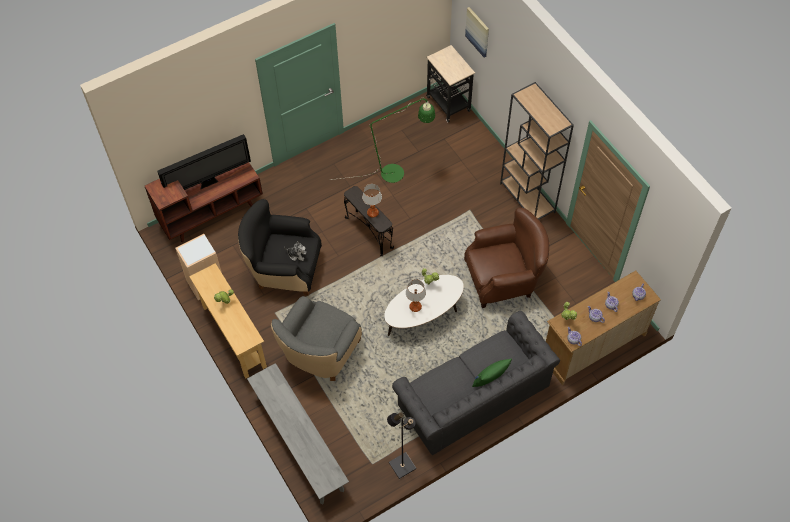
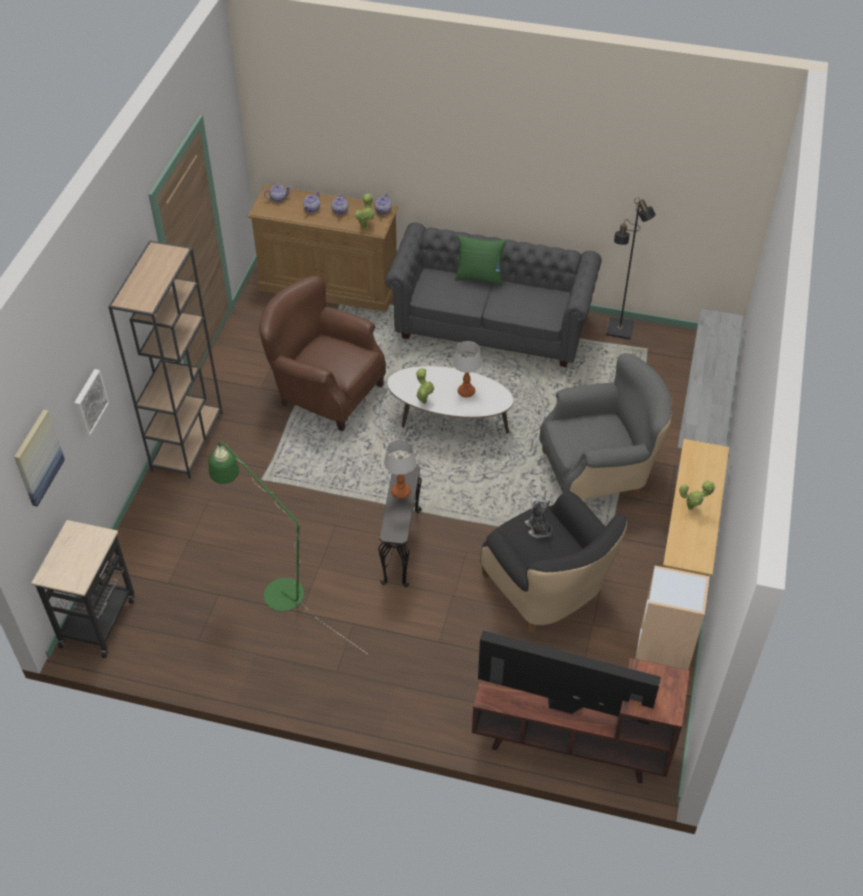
camera: 135 degrees left, 10 degrees down
(509, 80) = (89, 402): none -> picture

